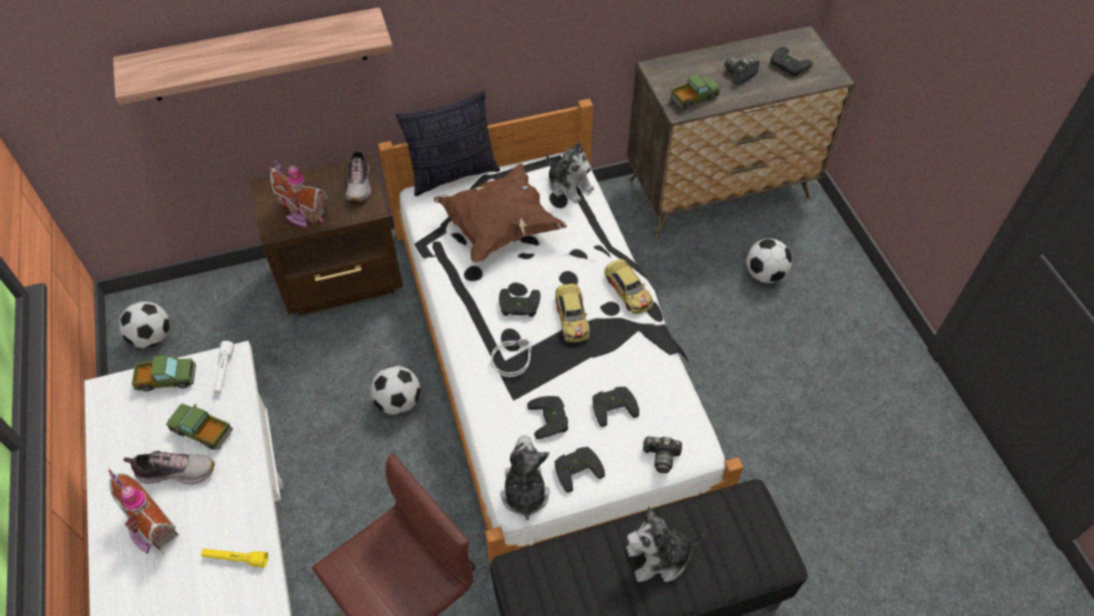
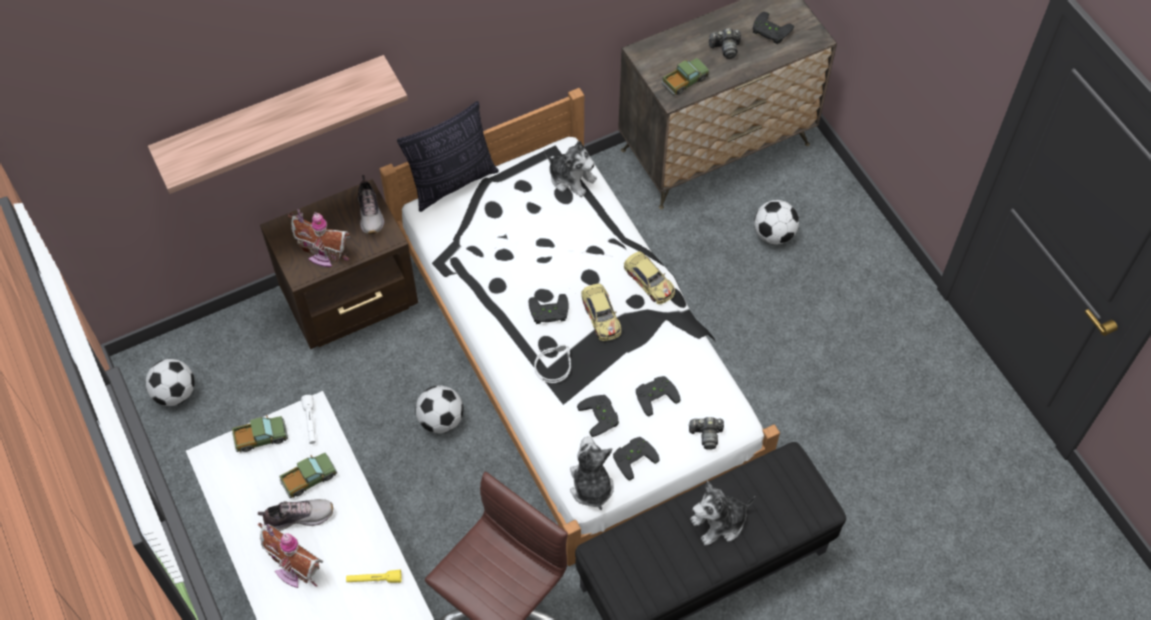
camera: 10 degrees left, 5 degrees up
(202, 431) = (309, 479): toy truck -> toy truck turned 135 degrees clockwise
(500, 227) = (512, 234): brown pillow -> none
(740, 74) = (725, 48): camera -> camera turned 135 degrees counterclockwise

